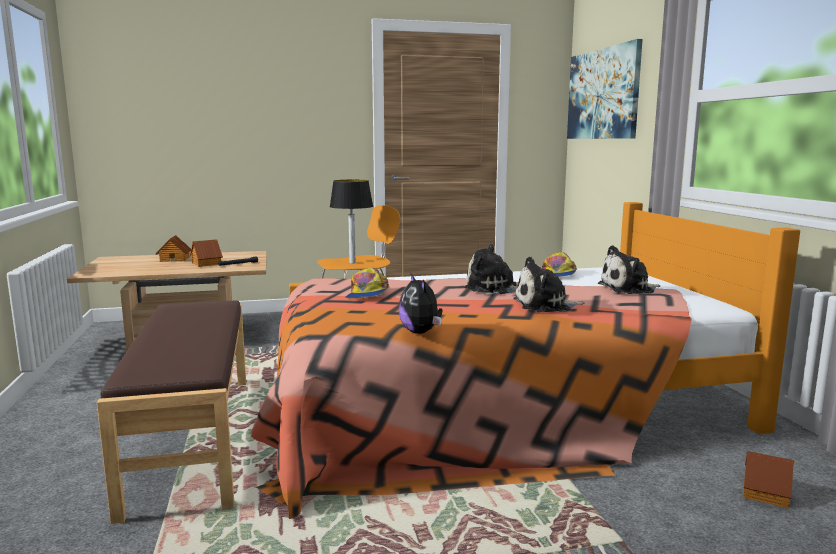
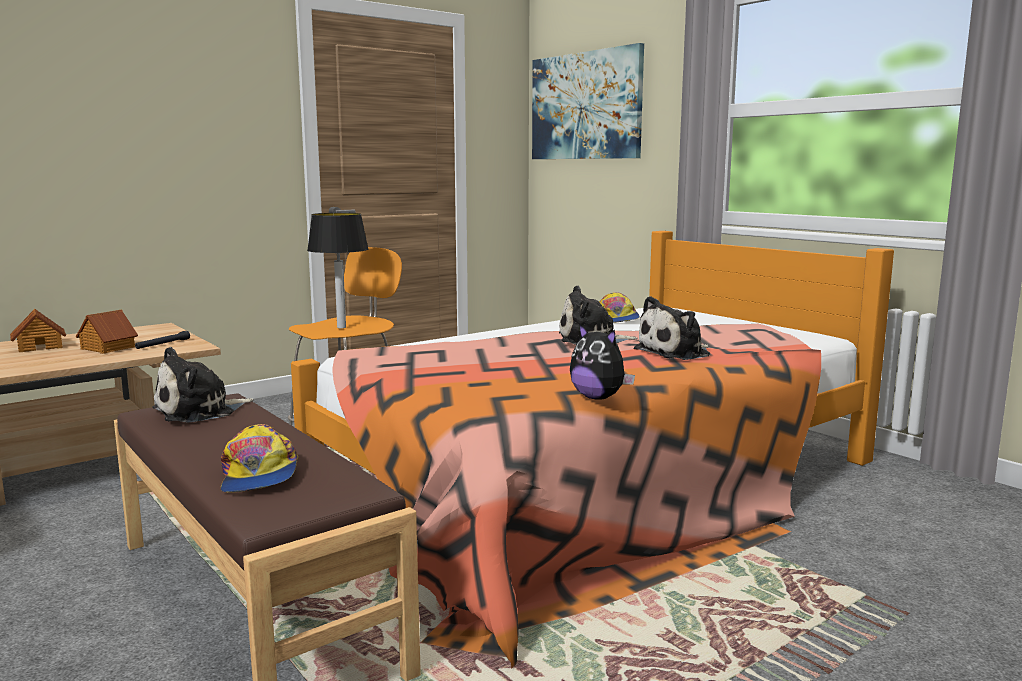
camera: 25 degrees left, 0 degrees up
(367, 294) = (452, 362): cap -> cap (259, 475)
(629, 289) = (719, 327): plush toy -> plush toy (199, 411)
(766, 493) = (925, 519): toy house -> none

